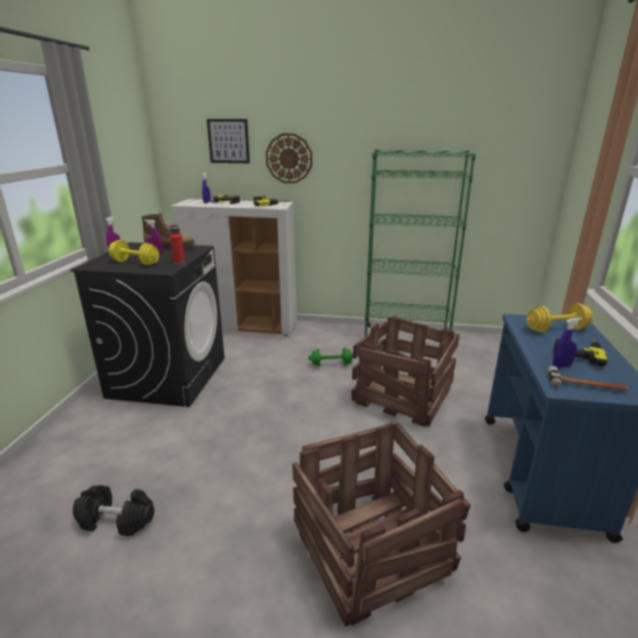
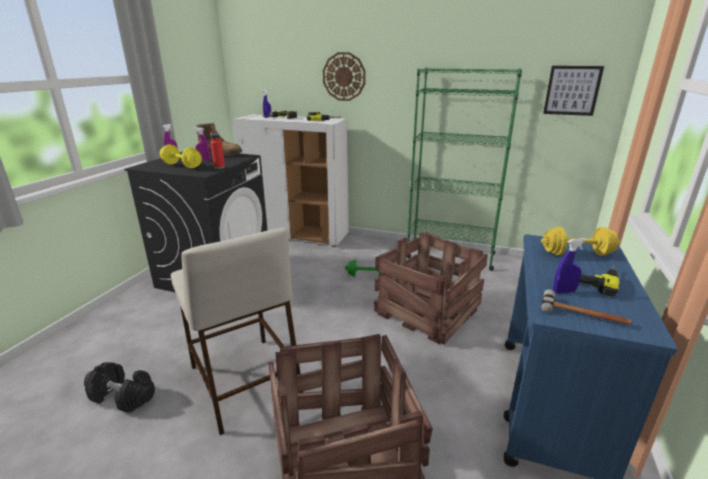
camera: 10 degrees right, 0 degrees up
(228, 141) = (290, 60): picture -> picture (572, 90)
(243, 486) = (244, 380): none -> beige stool

